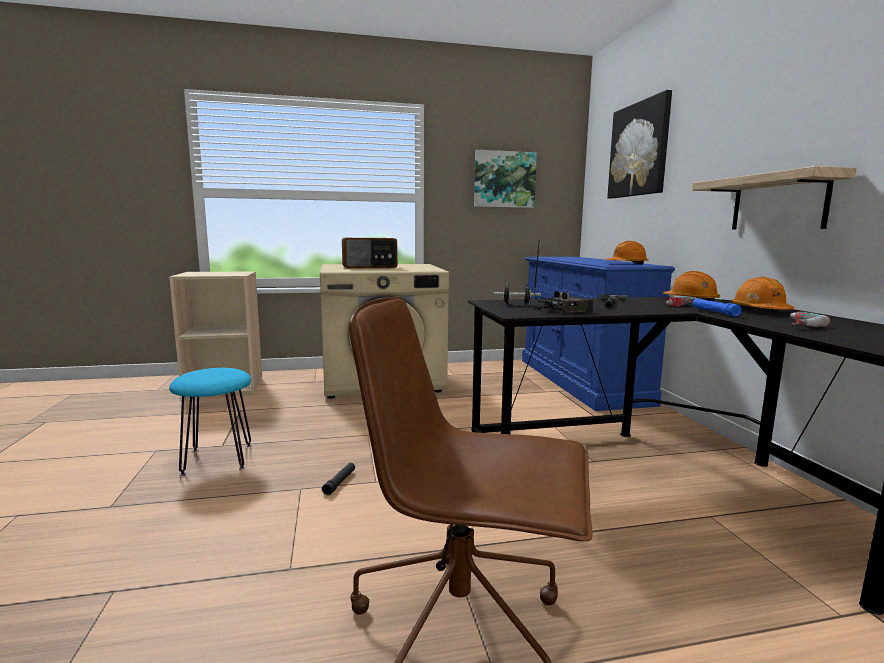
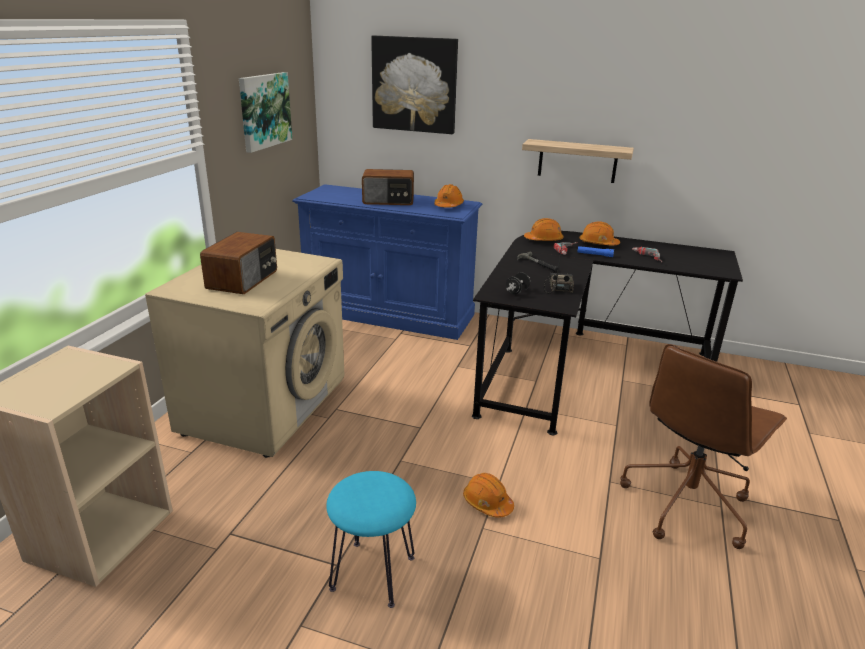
camera: 60 degrees left, 15 degrees up
(340, 482) = (487, 503): black flashlight -> orange hard hat
(586, 260) = (388, 201): none -> radio

